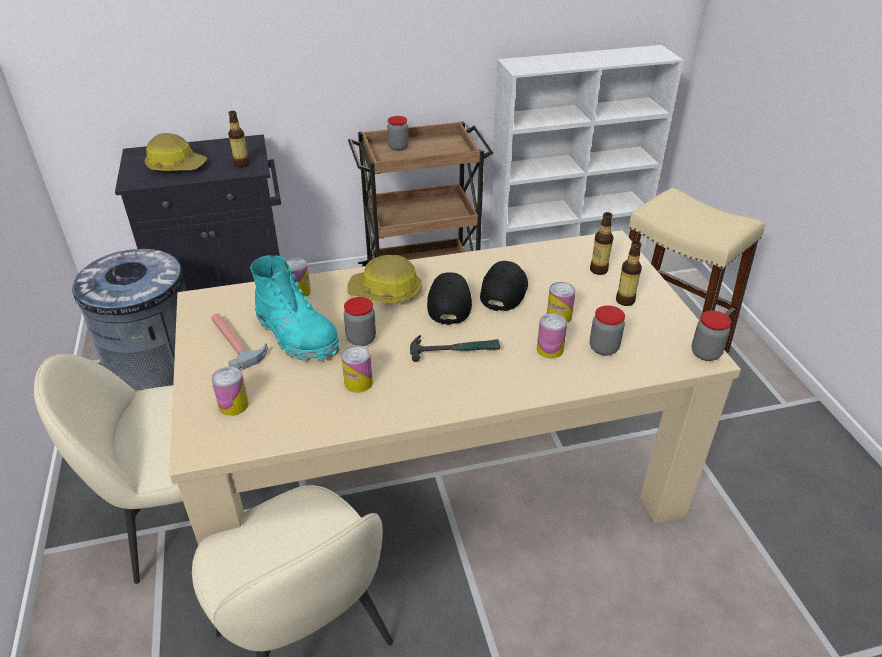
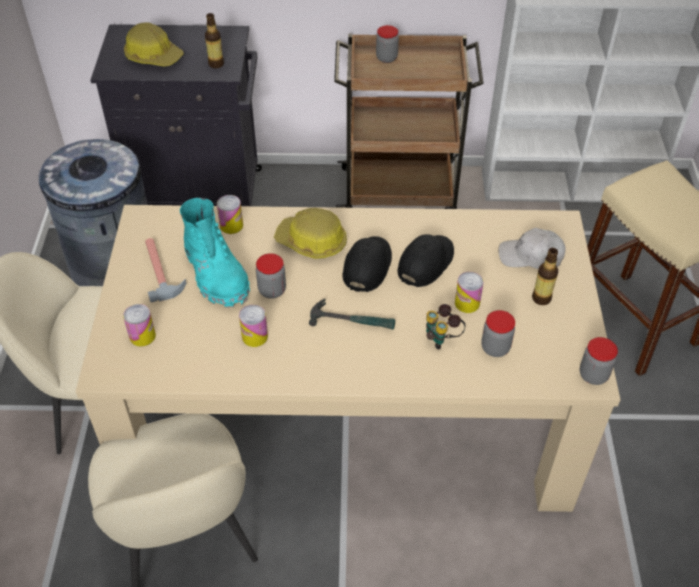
camera: 15 degrees right, 10 degrees up
(550, 349) = (442, 338): can -> binoculars
(598, 270) = (531, 256): bottle -> white cap

